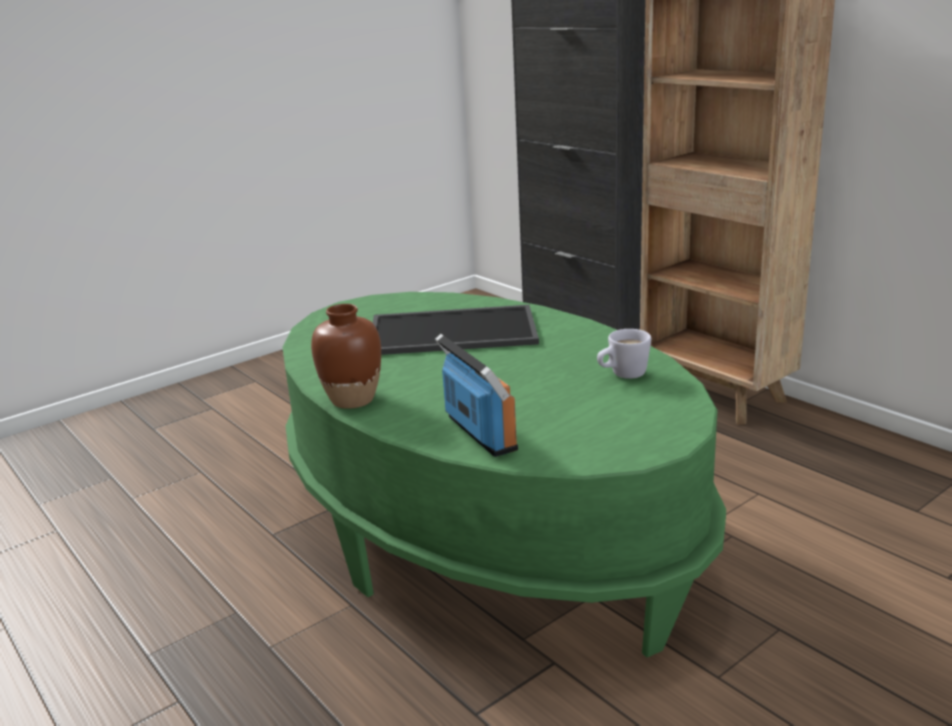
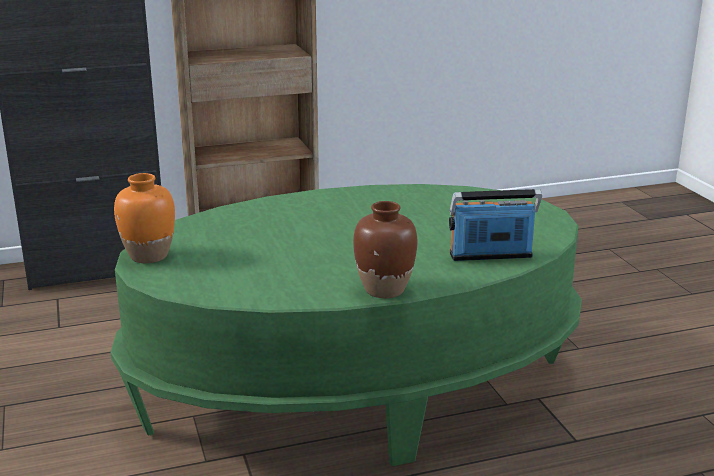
camera: 70 degrees left, 0 degrees up
(366, 304) = (148, 256): none -> orange vase
(454, 330) = (277, 233): tray -> none
(622, 375) = (436, 201): white mug -> none

